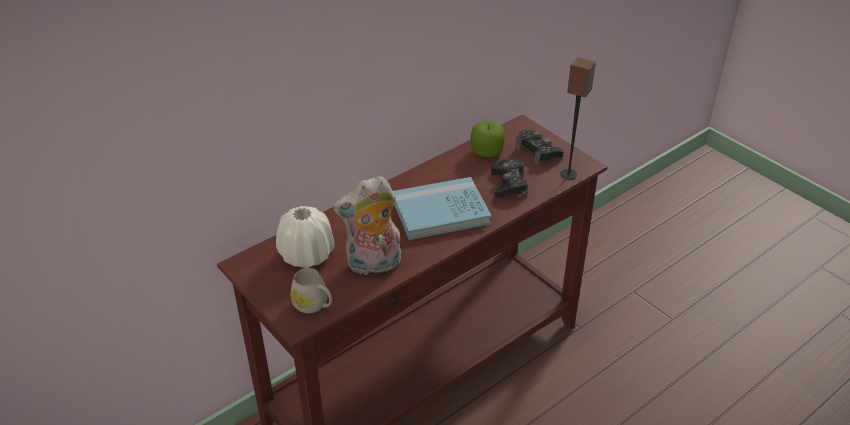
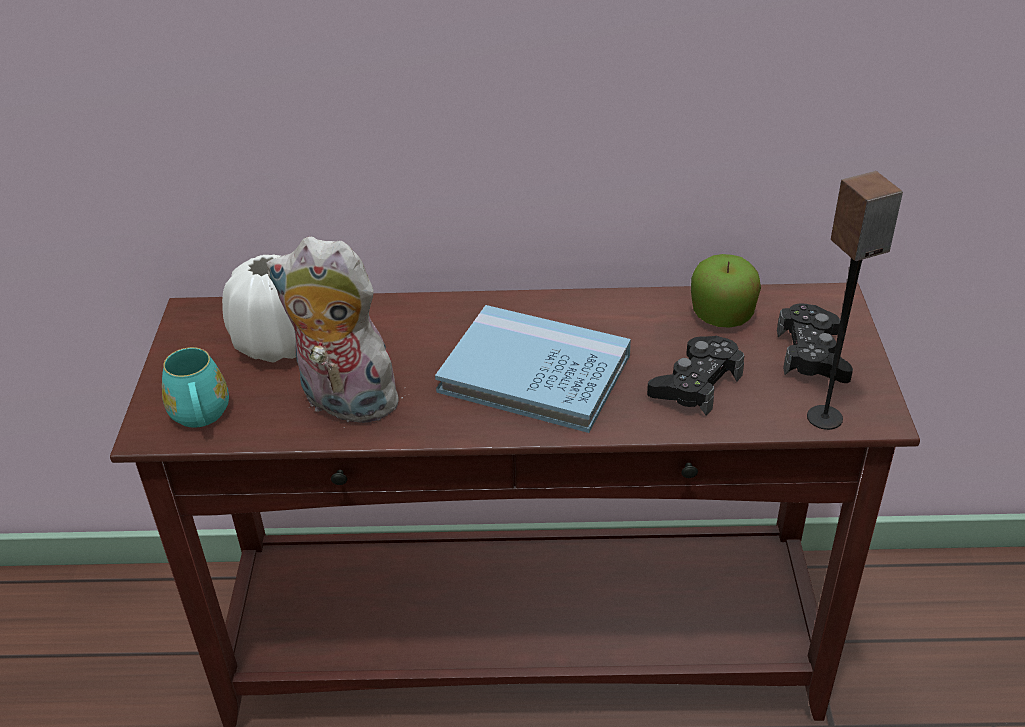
camera: 40 degrees right, 0 degrees up
(314, 305) = (201, 417): white mug -> turquoise mug

